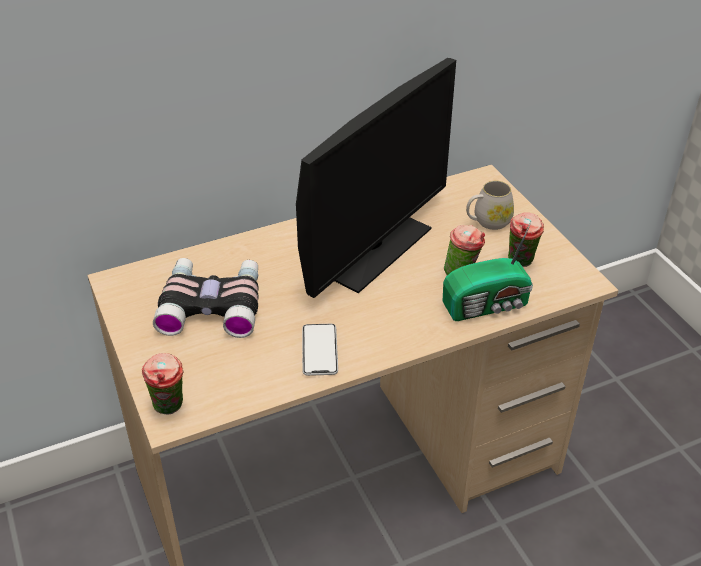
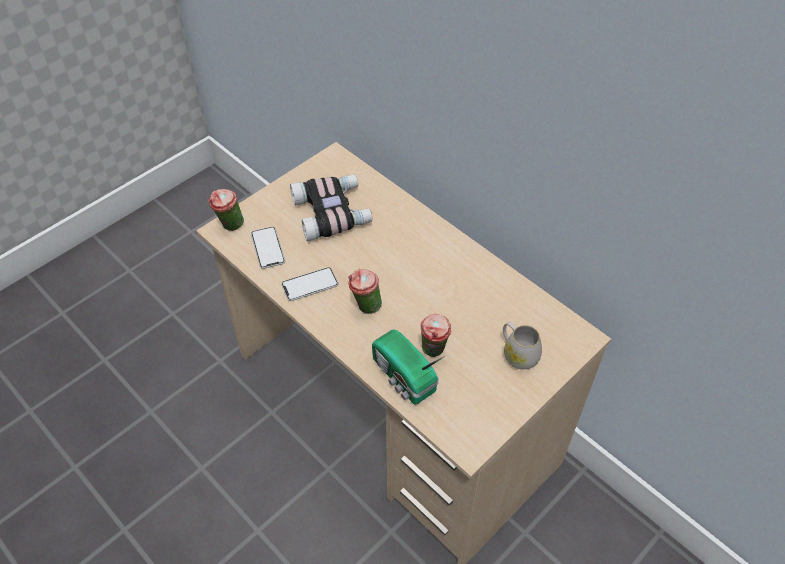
camera: 70 degrees right, 10 degrees up
(235, 377) = (268, 248): none -> phone
(373, 248) = (439, 284): monitor -> none
(521, 263) = (471, 391): cup -> cup (365, 307)

